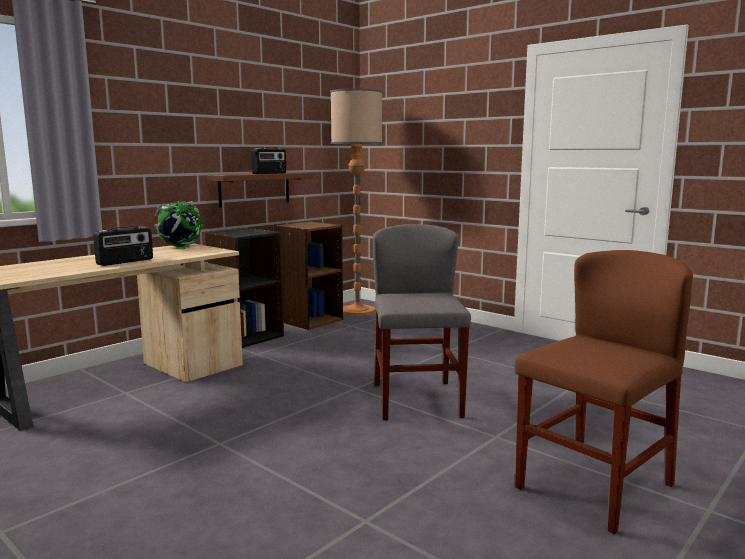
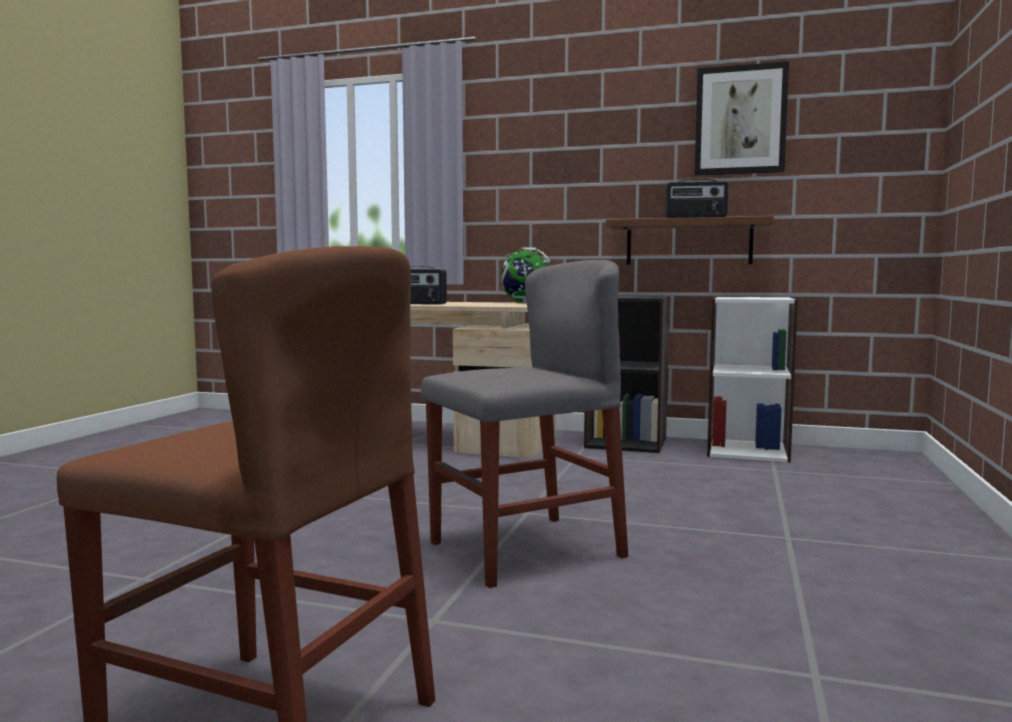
camera: 65 degrees right, 5 degrees down
(277, 106) = (740, 120): none -> picture
(309, 320) = (747, 450): brown bookcase -> white bookcase
(357, 310) = (855, 461): floor lamp -> none

